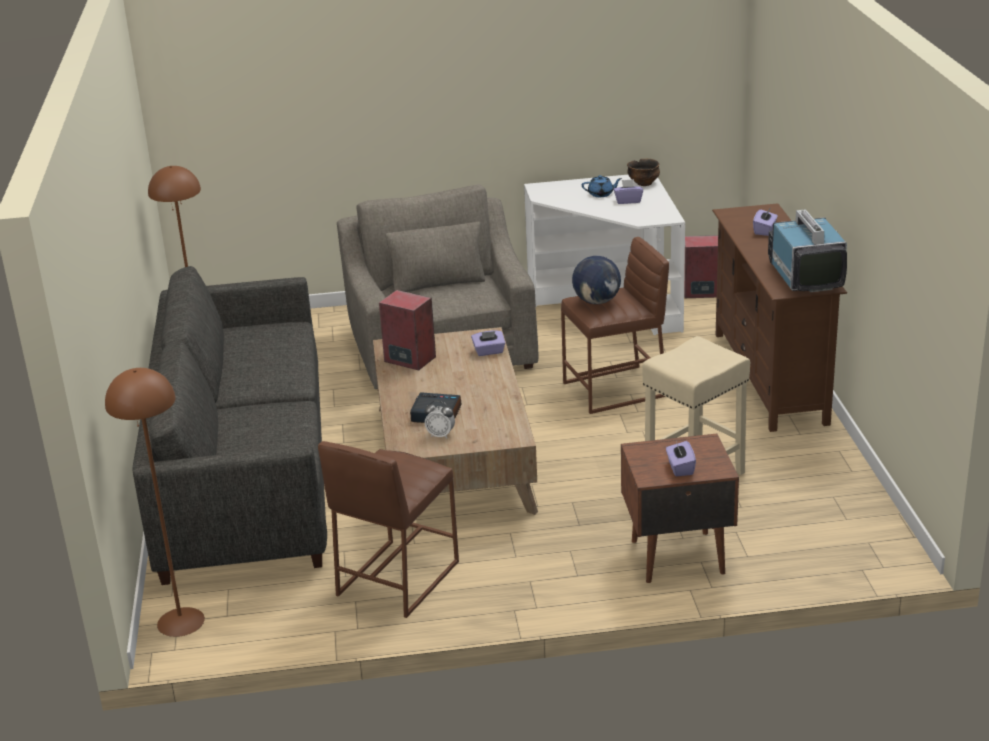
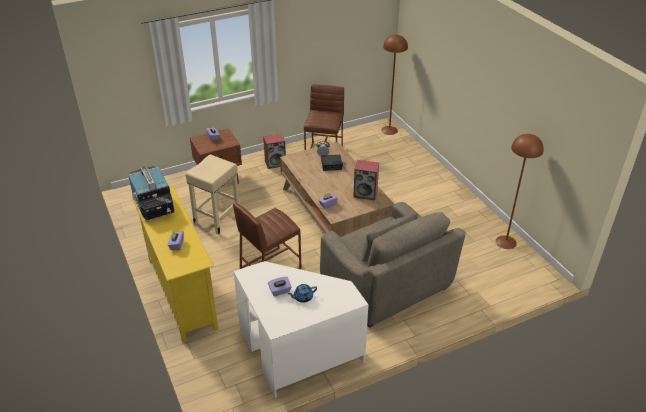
camera: 160 degrees right, 10 degrees up
(245, 475) = (422, 186): grey sofa -> none
(597, 301) = (276, 221): globe -> none
(643, 183) = (274, 318): bowl -> none
(700, 292) = (235, 381): speaker -> speaker (275, 163)
(770, 378) = (181, 293): brown tv stand -> yellow tv stand

